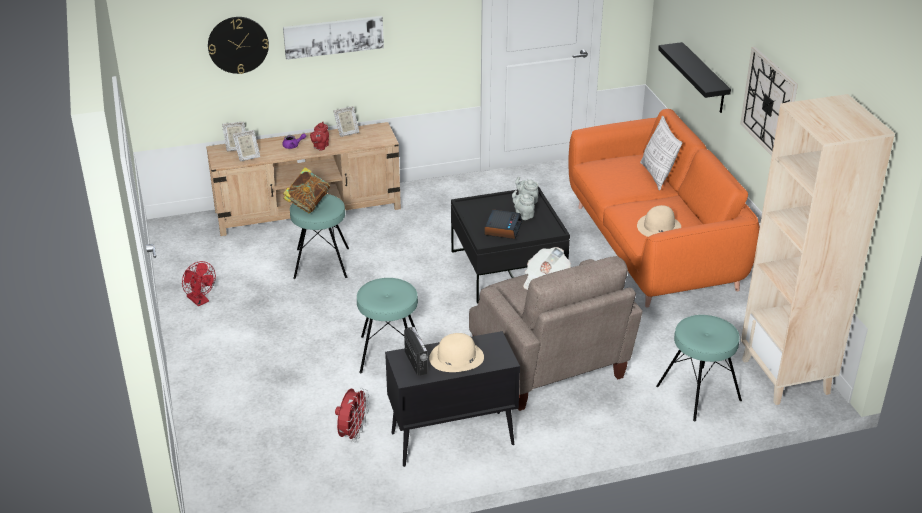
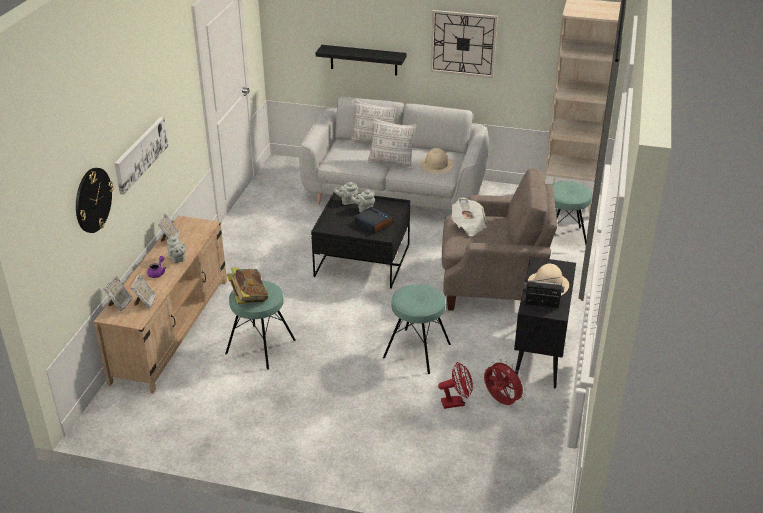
camera: 60 degrees left, 0 degrees up
(200, 301) = (246, 436): red fan -> red fan (456, 402)
(320, 147) = (177, 259): red teapot -> grey teapot
(630, 199) = (391, 163): none -> pillow
(653, 247) = (395, 195): orange sofa -> grey sofa

